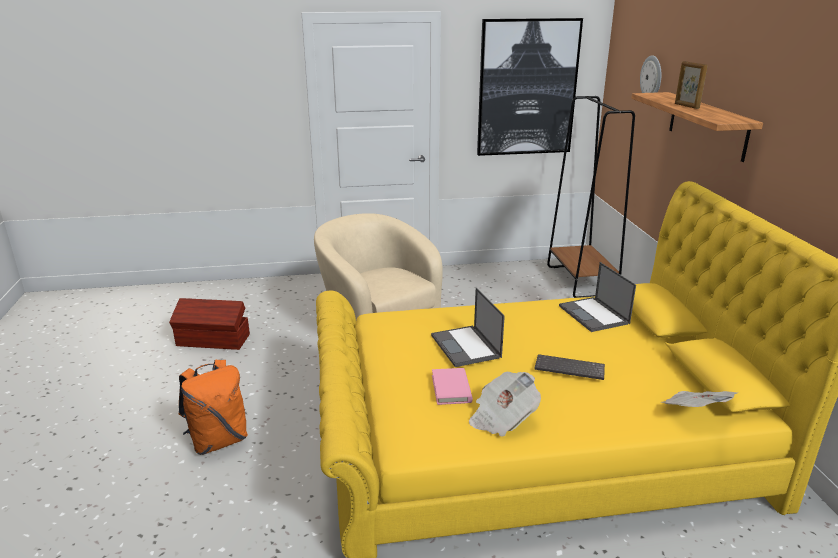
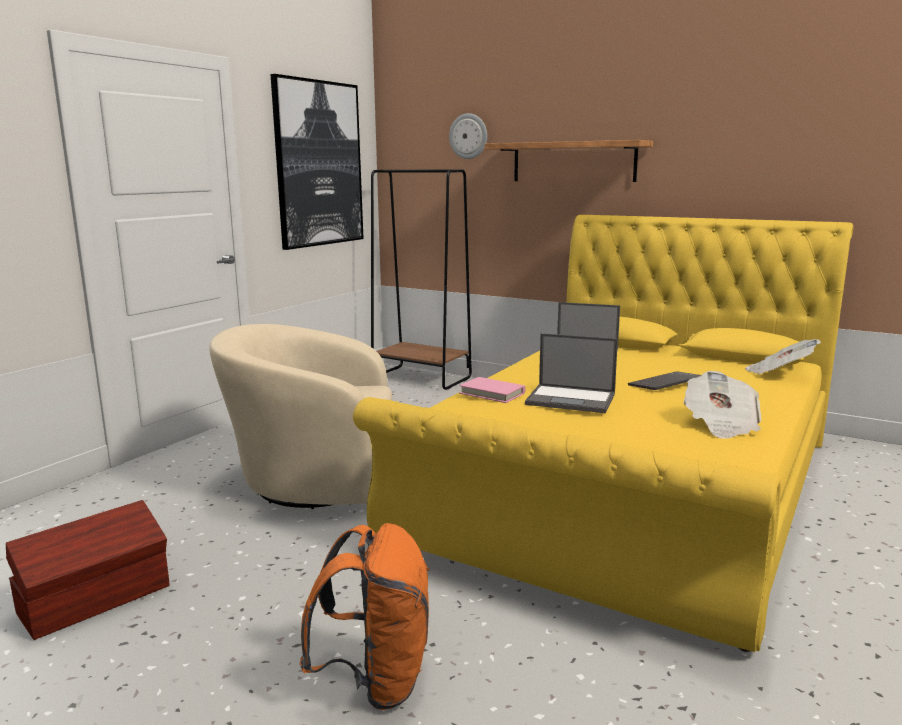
camera: 50 degrees left, 10 degrees down
(451, 389) = (640, 427): pink book -> pink book (492, 393)
(686, 106) = (565, 141): picture frame -> none

